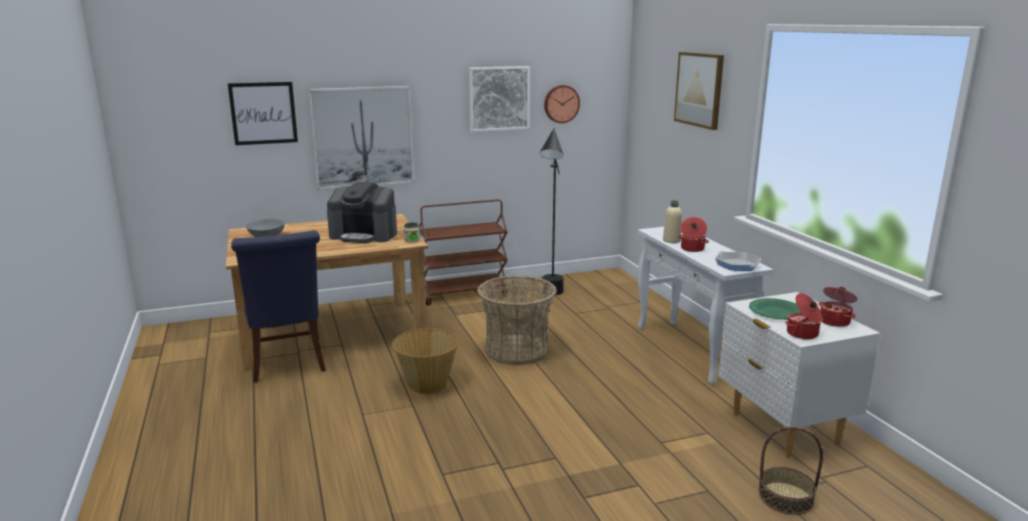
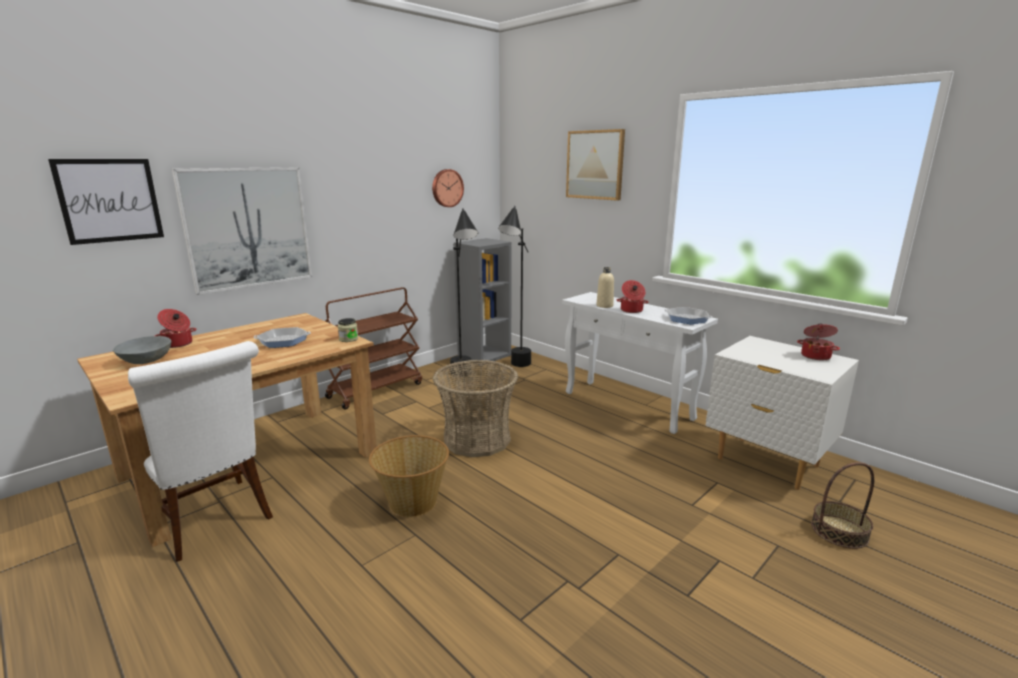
camera: 25 degrees left, 0 degrees up
(288, 364) = (214, 521): blue chair -> white chair
(364, 235) = (283, 341): coffee machine -> frying pan
(499, 98) = (390, 182): picture -> none
(589, 279) = (484, 355): none -> grey bookcase
(609, 297) = (516, 369): none -> black floor lamp
(776, 312) = (765, 356): green plate -> none
(803, 334) = (813, 372): cooking pot -> cooking pot (178, 344)

